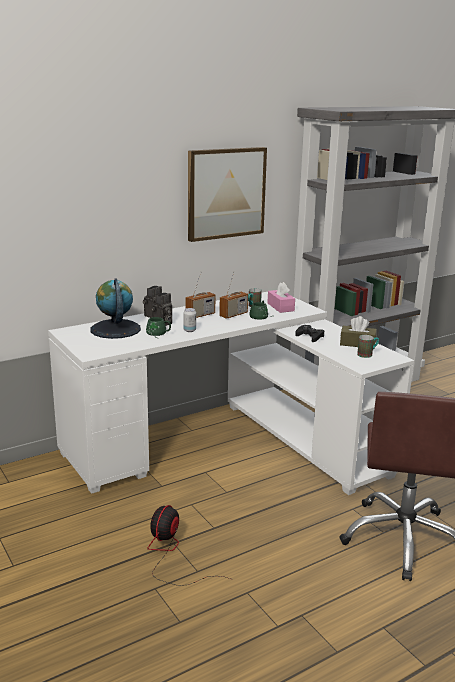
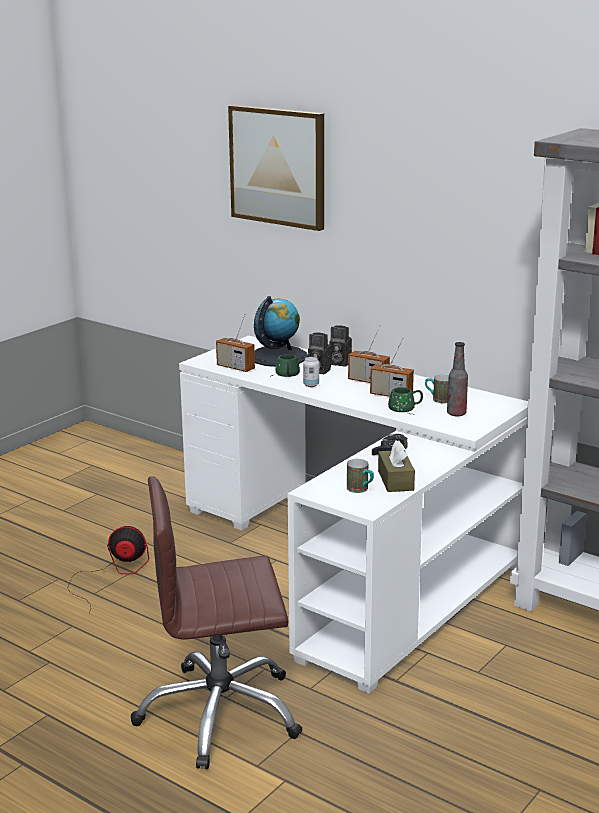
camera: 70 degrees right, 0 degrees up
(122, 345) = (235, 367): none -> radio
(226, 193) = (462, 235): picture -> picture (278, 166)
(280, 307) = (456, 414): pink tissue box -> bottle

